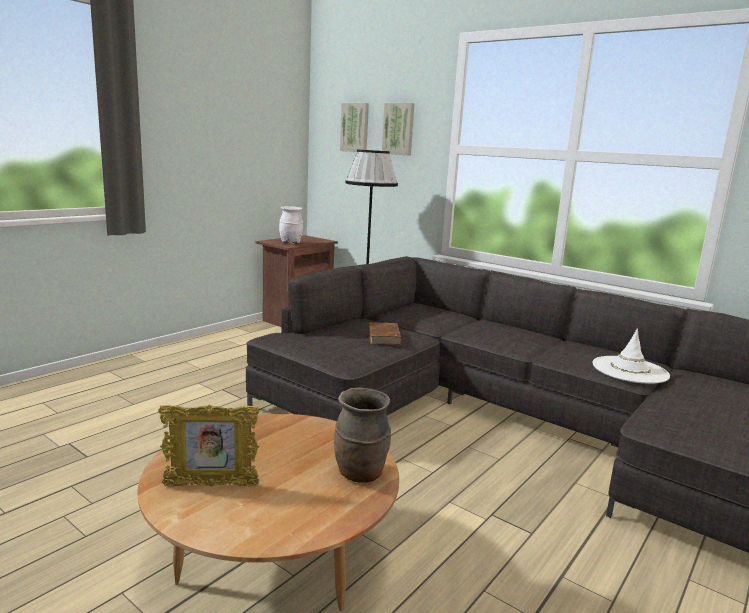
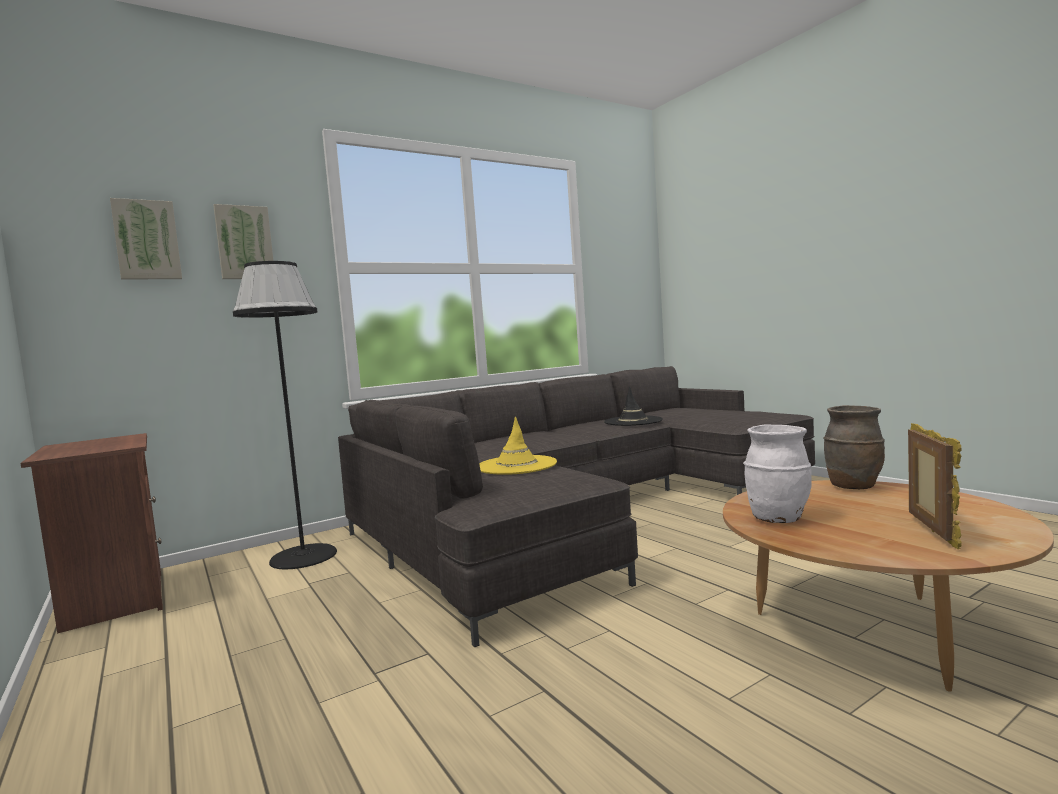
camera: 70 degrees left, 10 degrees down
(291, 243) = (108, 446): white vase -> white vase (778, 519)
(384, 337) = (516, 465): brown book -> yellow hat
(629, 370) = (633, 421): white hat -> black hat

